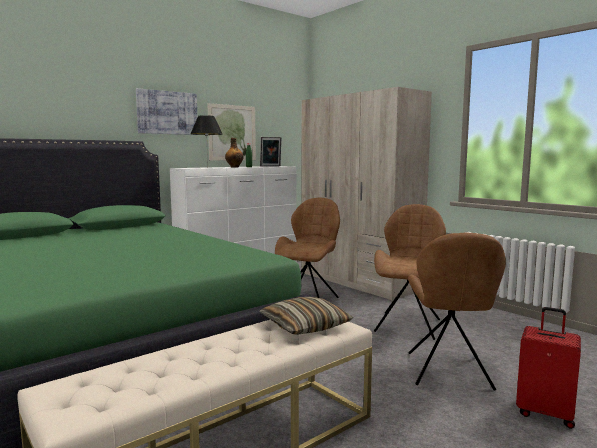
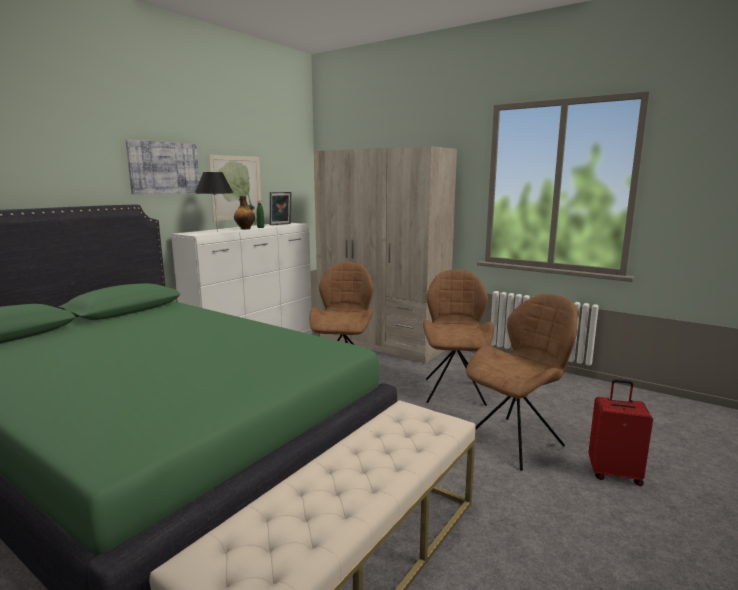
camera: 15 degrees left, 5 degrees up
(305, 326) = (411, 427): pillow -> none
(449, 372) = (516, 441): brown chair -> brown chair turned 120 degrees counterclockwise

